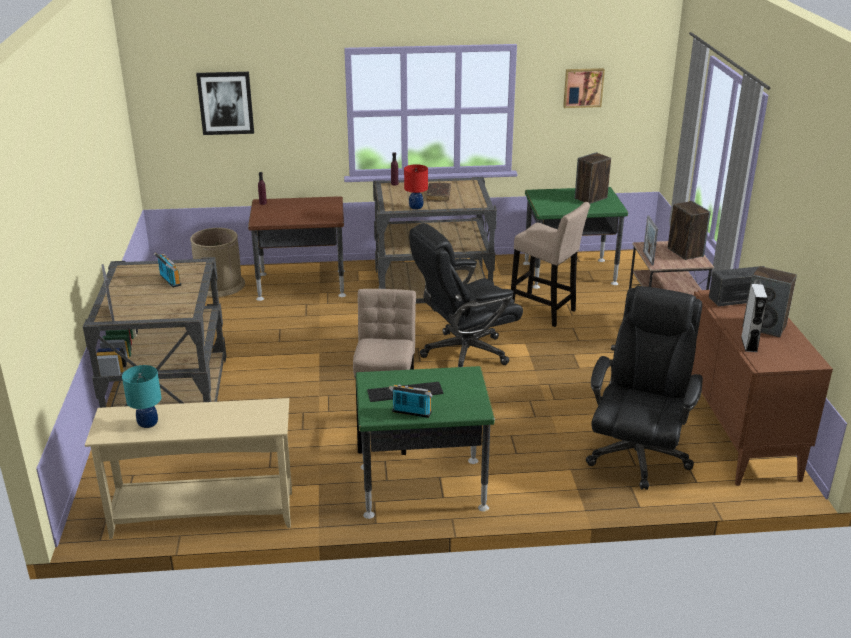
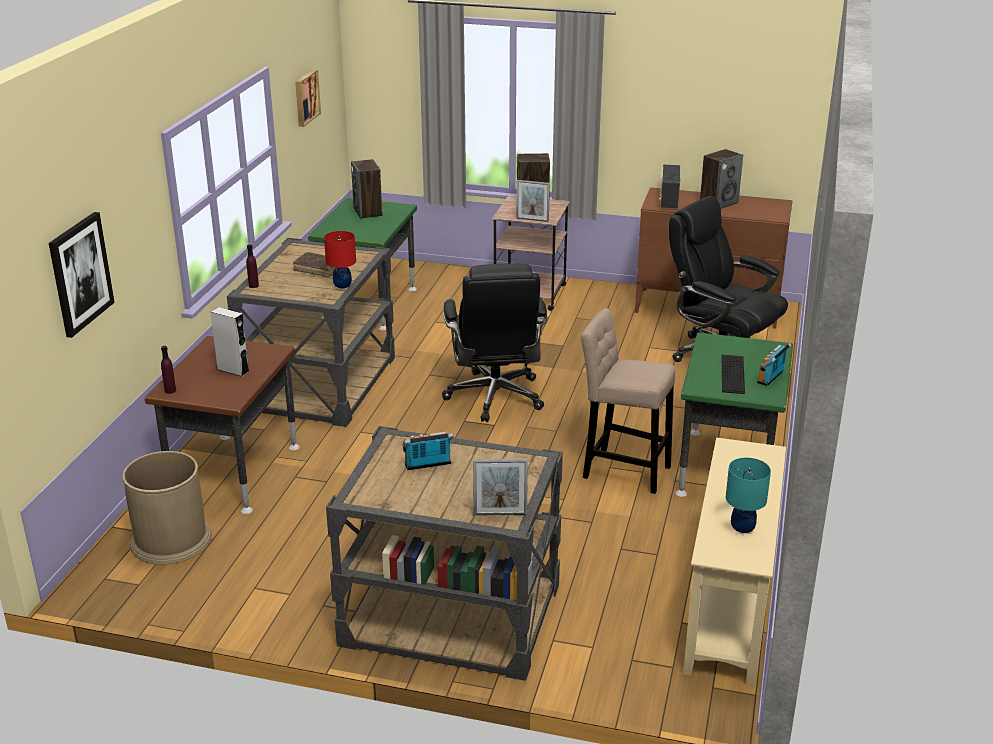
camera: 70 degrees left, 0 degrees up
(545, 312) = (442, 336): beige stool -> none
(749, 344) = (744, 214): grey speaker -> grey speaker (233, 370)

